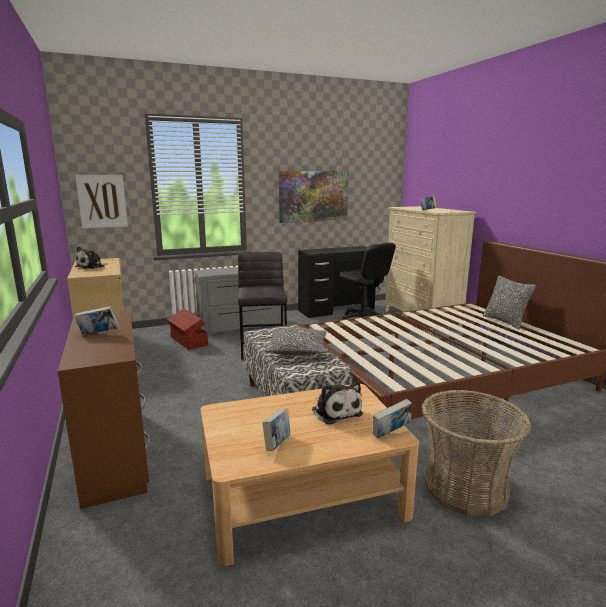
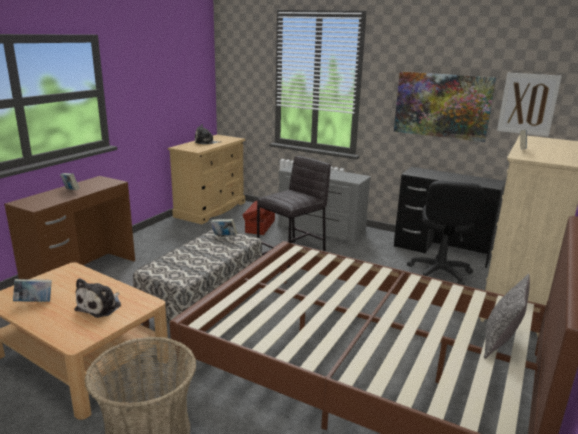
camera: 50 degrees right, 5 degrees up
(102, 201) = (240, 88): picture -> picture (528, 104)
(297, 350) = (199, 256): pillow -> none
(391, 434) = (78, 339): book -> book (224, 236)

